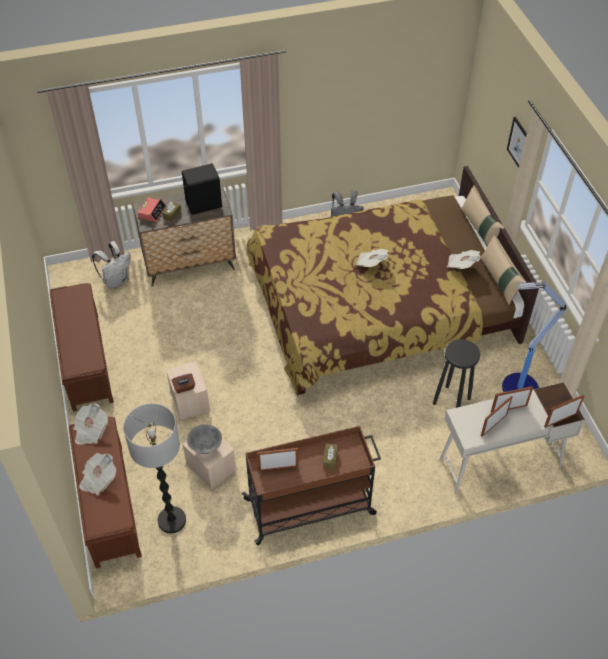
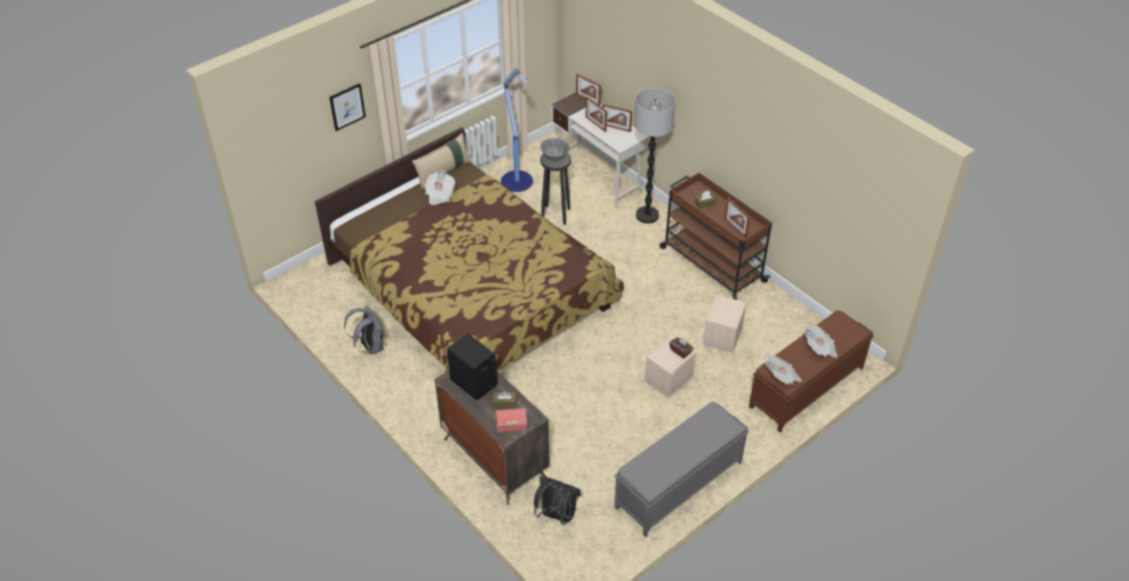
camera: 115 degrees left, 5 degrees down
(85, 360) = (678, 485): brown bench -> grey bench
(116, 280) = (556, 515): white backpack -> black backpack
(171, 520) = (787, 340): floor lamp -> floor lamp (647, 215)
(206, 447) = (728, 312): grey bowl -> grey bowl (554, 158)
(371, 263) = (470, 251): newspaper -> none
(479, 229) = (379, 198): beige pillow -> none

